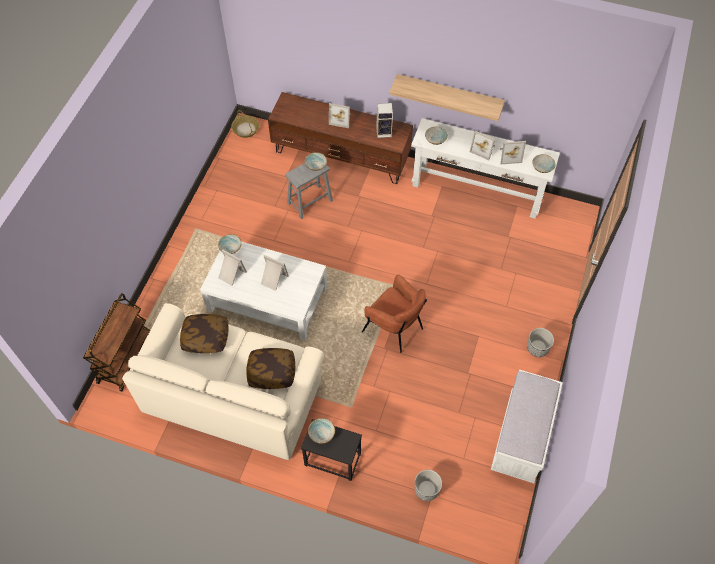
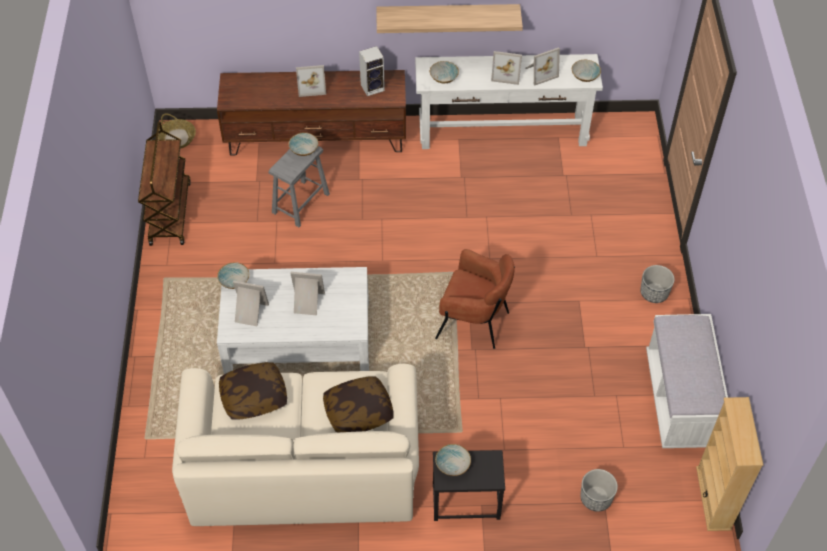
camera: 20 degrees left, 5 degrees down
(125, 357) = (139, 466): brown cart -> brown cart (169, 212)
(514, 520) = (713, 498): none -> beige bookcase

